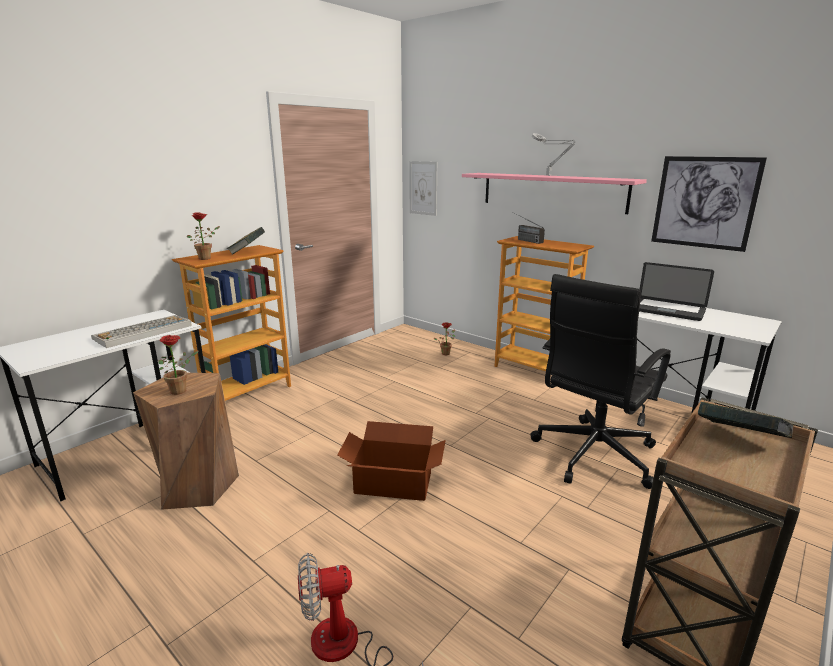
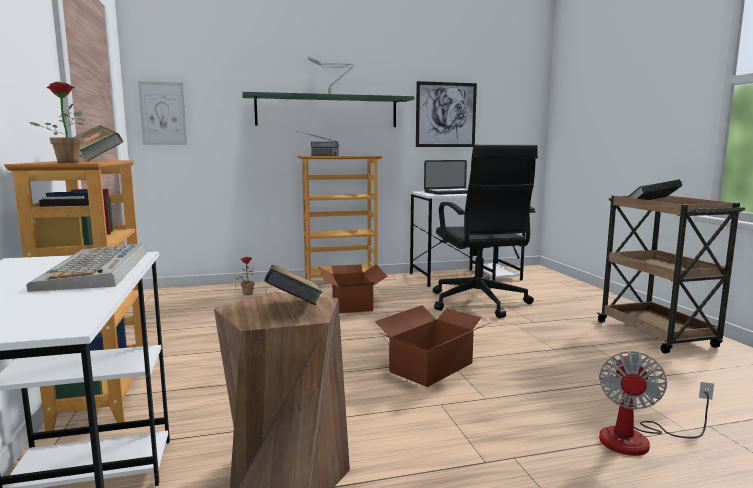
camera: 55 degrees left, 10 degrees down
(181, 390) = (293, 308): potted plant -> book
(486, 397) = (352, 304): none -> cardboard box
(551, 191) = (327, 111): pink shelf -> green shelf

